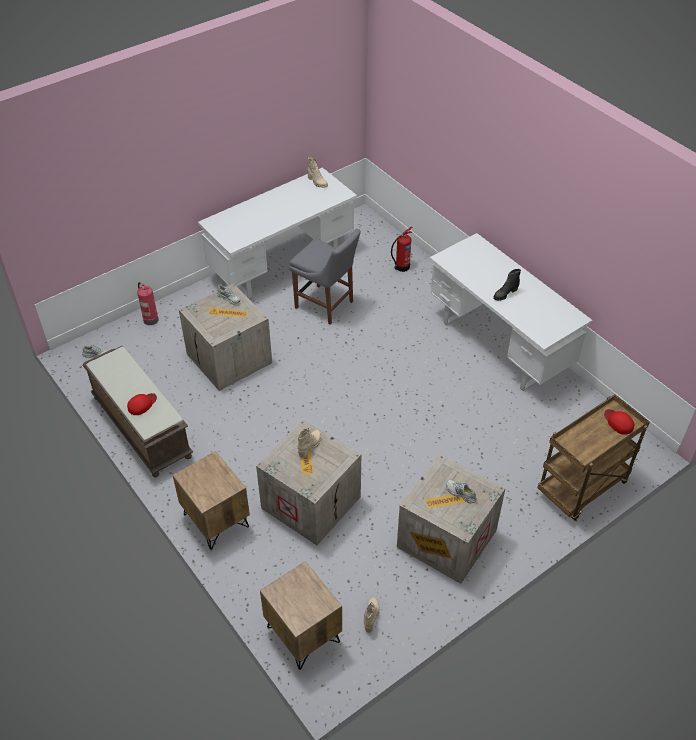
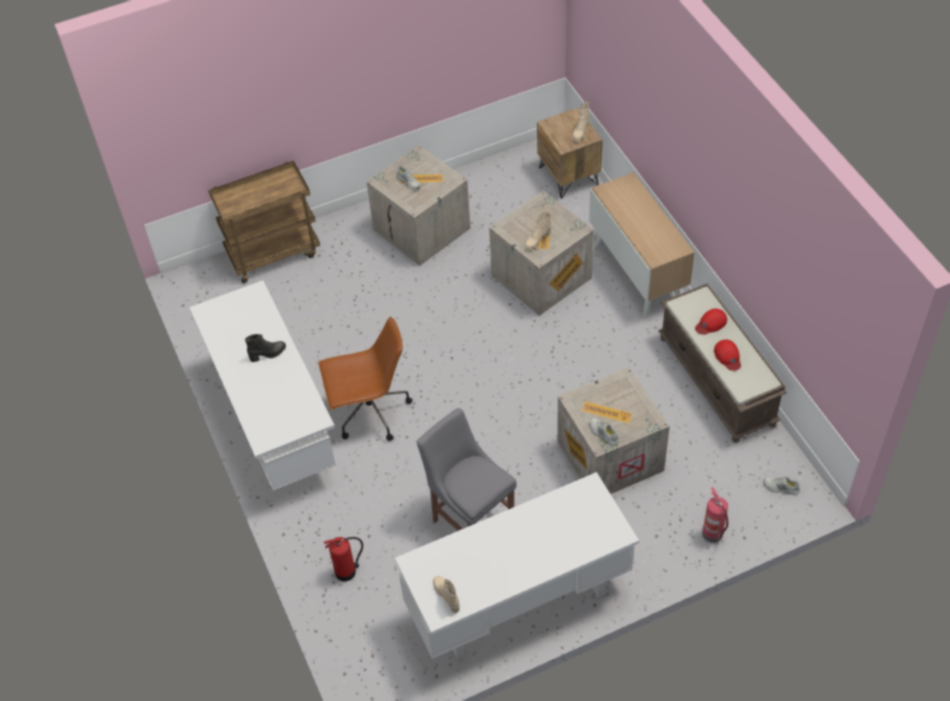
camera: 165 degrees left, 5 degrees up
(215, 520) = (638, 273): brown nightstand -> cabinet
(371, 616) = (508, 181): beige boot -> beige boot (580, 132)
(427, 362) = (369, 412): none -> brown office chair
(618, 422) = (235, 201): red cap -> red cap (728, 356)

